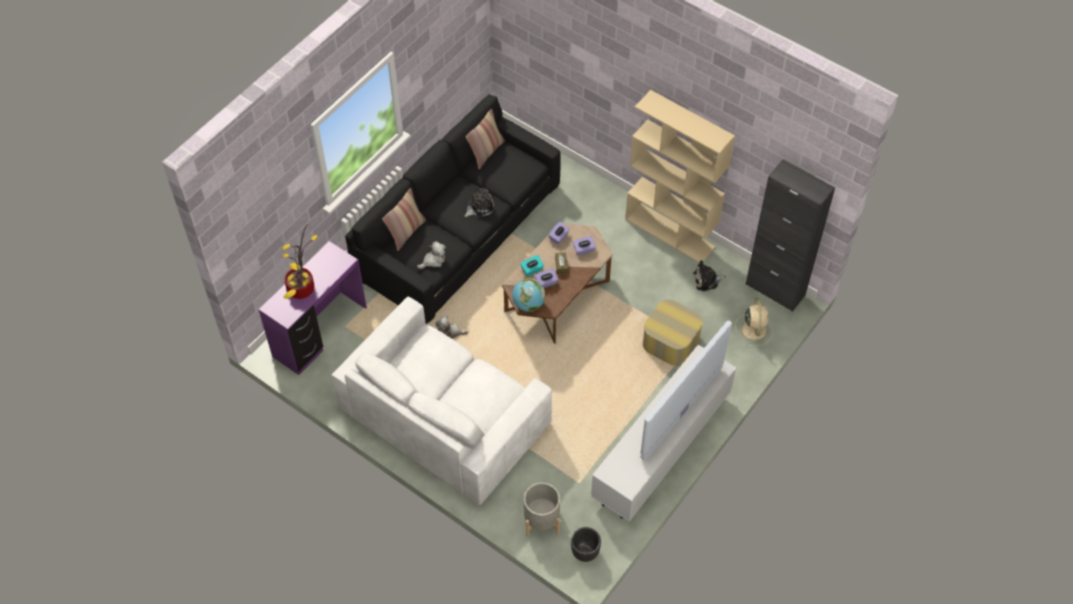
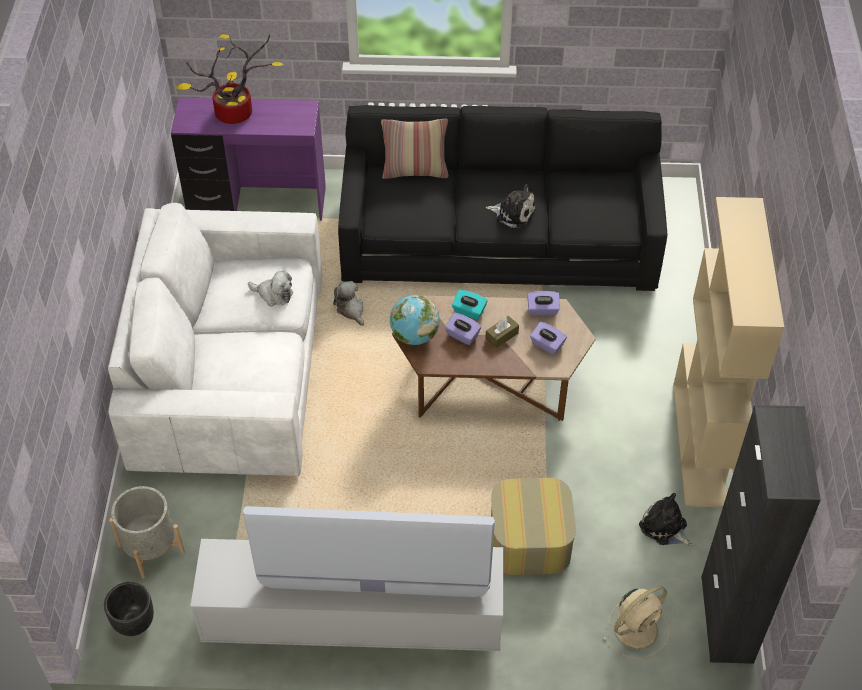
camera: 55 degrees right, 5 degrees down
(433, 260) = (397, 215): plush toy -> plush toy (273, 294)
(486, 152) = (598, 175): pillow -> none

